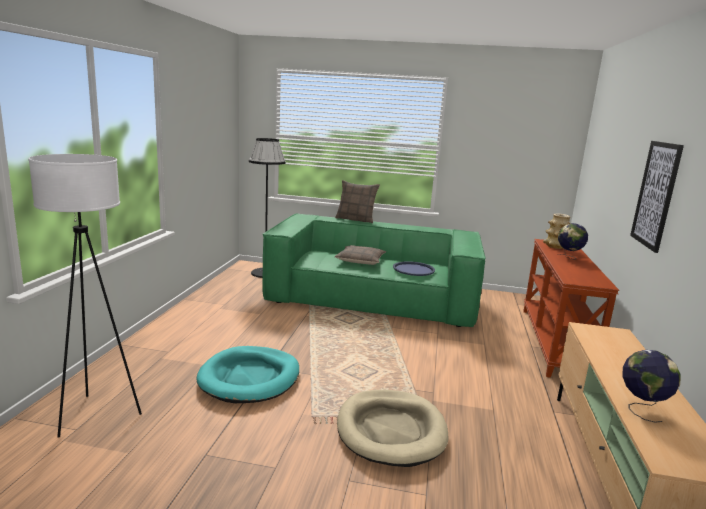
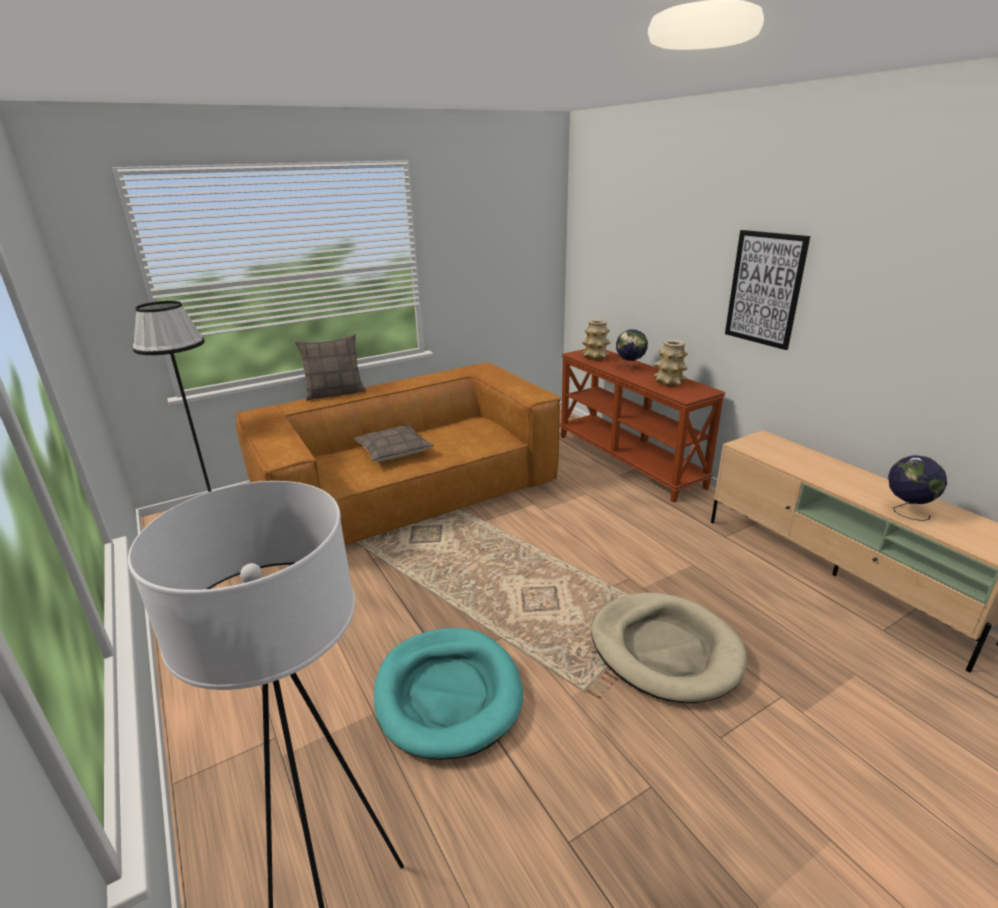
camera: 40 degrees left, 10 degrees up
(373, 298) = (409, 491): green sofa -> brown sofa
(413, 269) = (468, 437): blue tray -> none
(580, 272) = (668, 383): none -> vase

